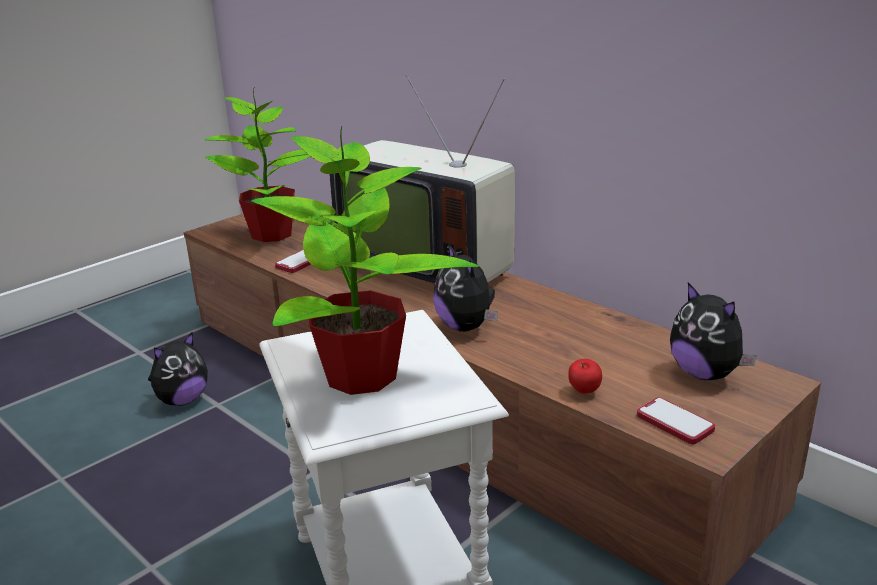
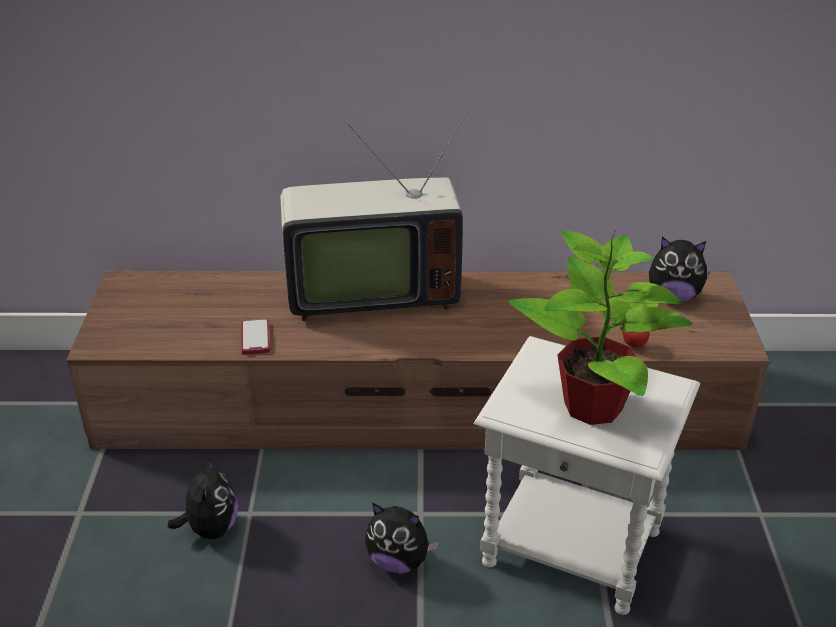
camera: 45 degrees left, 10 degrees up
(273, 234) = (171, 321): potted plant -> none
(466, 327) = (489, 334): plush toy -> plush toy (398, 561)
(674, 423) = (705, 340): phone -> none

